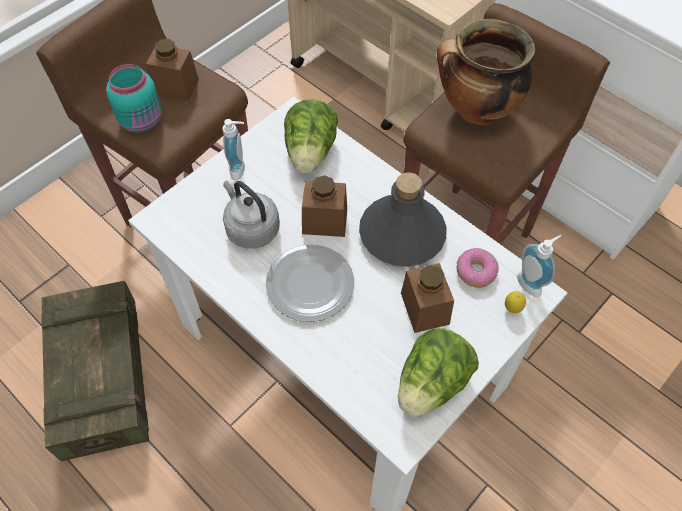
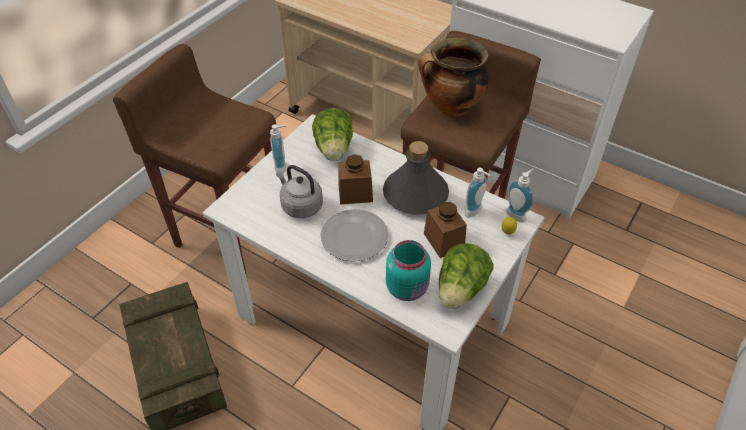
camera: 10 degrees left, 10 degrees down
(143, 121) = (199, 143): turquoise jar -> turquoise jar (408, 288)
(176, 86) = (219, 117): brown jar -> none
(475, 271) = (475, 212): donut -> soap dispenser

